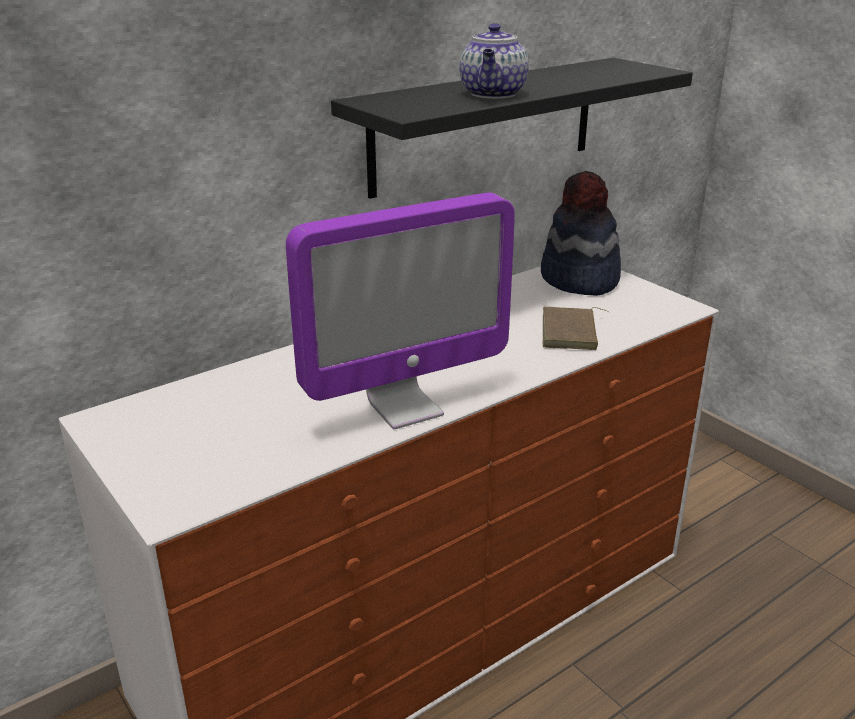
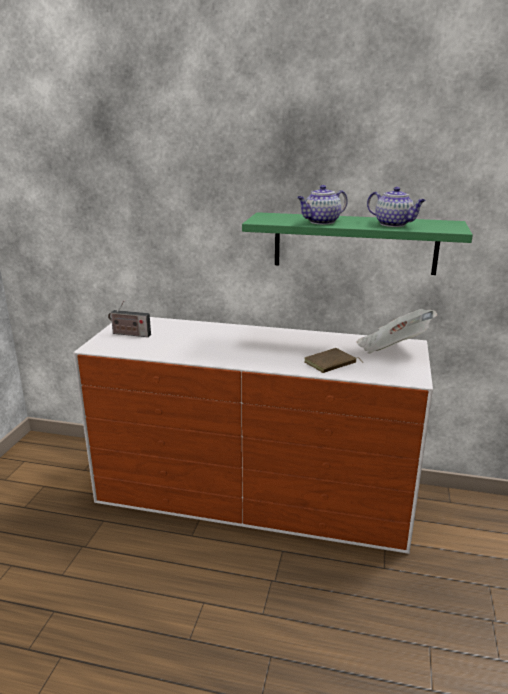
camera: 50 degrees right, 5 degrees down
(179, 445) = (129, 334): none -> radio
(404, 408) = (207, 355): monitor -> none
(485, 125) = (354, 243): black shelf -> green shelf
(579, 280) = (392, 348): hat -> newspaper
(580, 78) = (394, 224): none -> teapot

